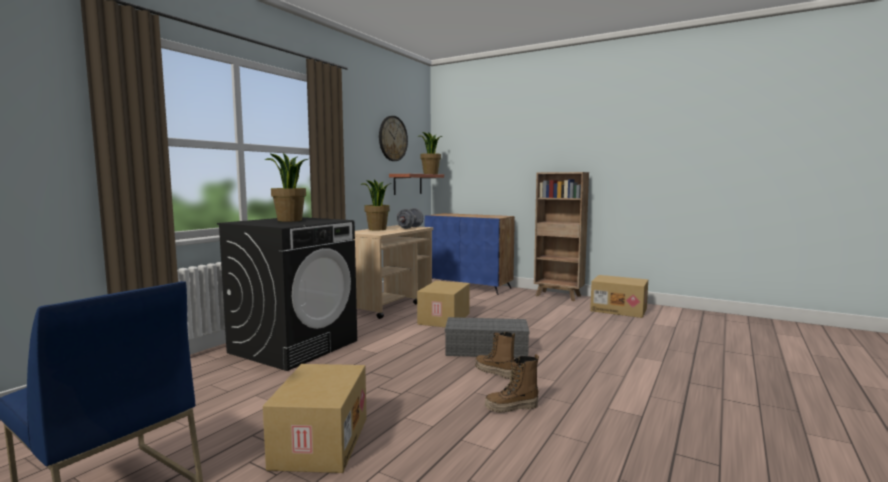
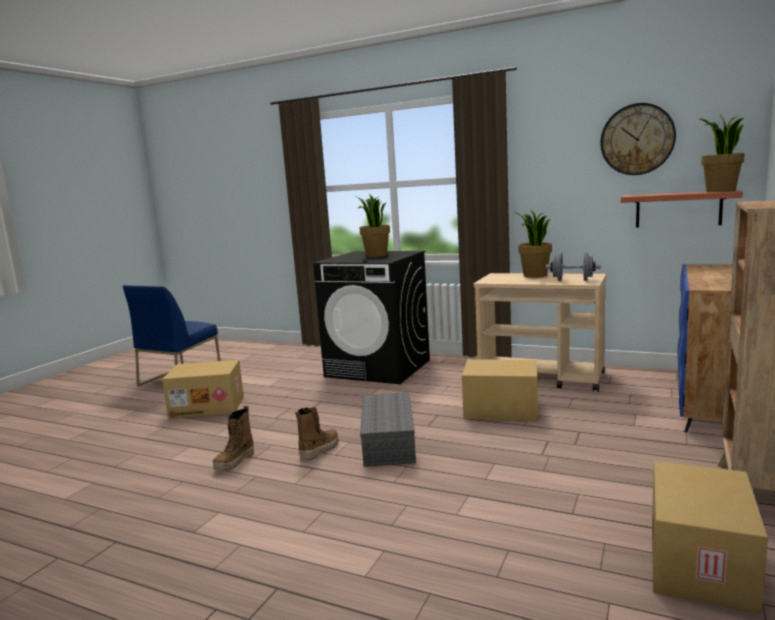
camera: 85 degrees right, 5 degrees up
(511, 408) = (235, 462): boot -> boot turned 135 degrees counterclockwise

